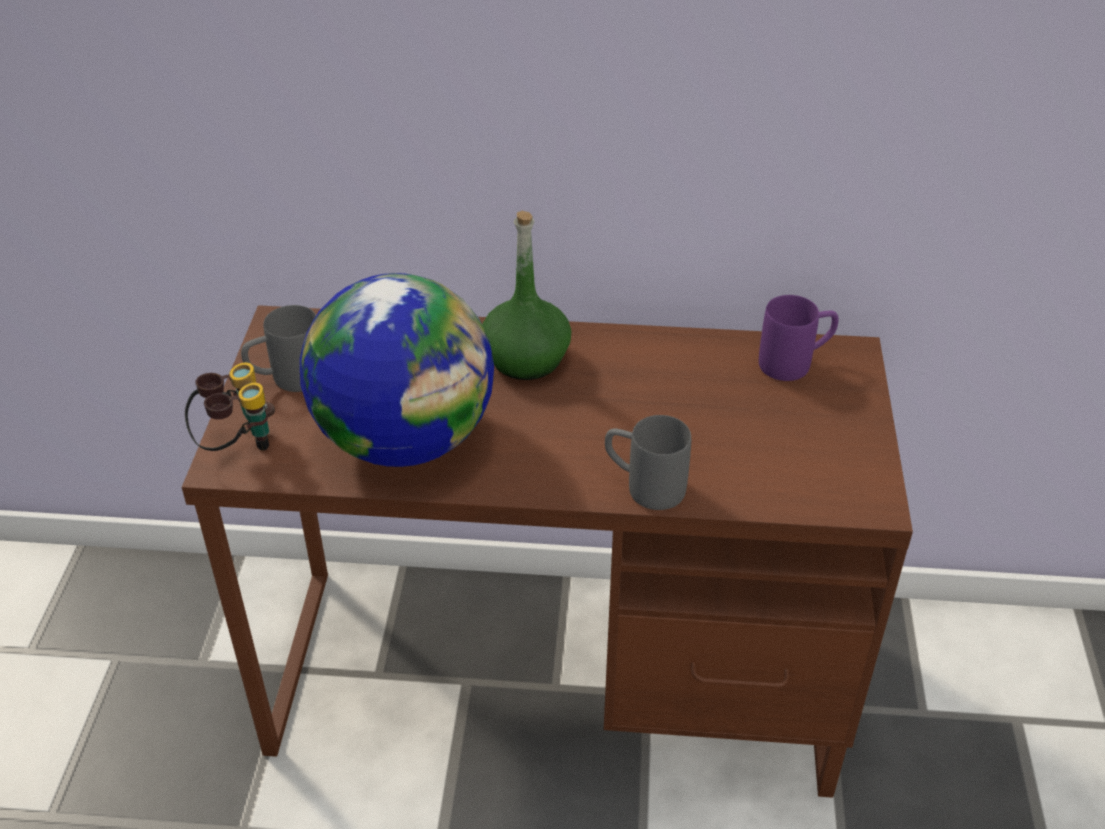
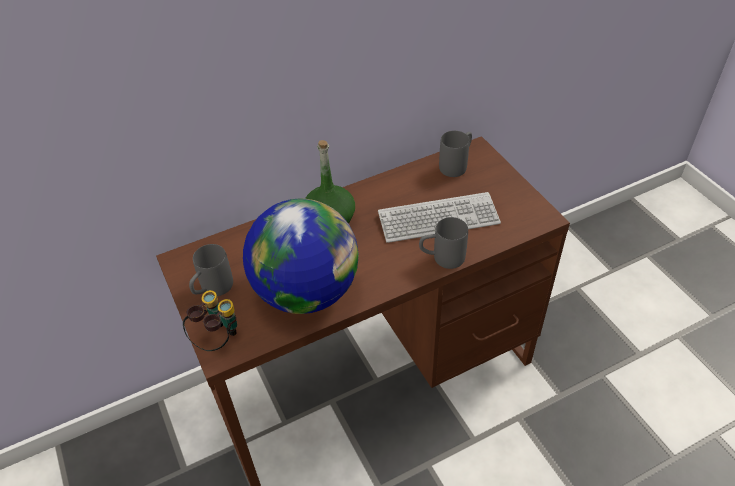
camera: 30 degrees left, 5 degrees up
(691, 428) = (438, 219): none -> keyboard
(795, 362) = (456, 164): purple mug -> grey mug

